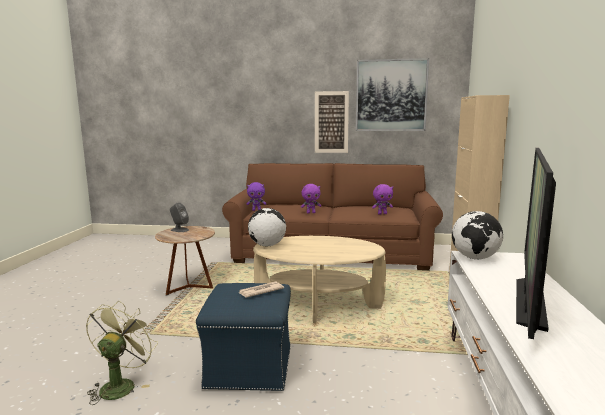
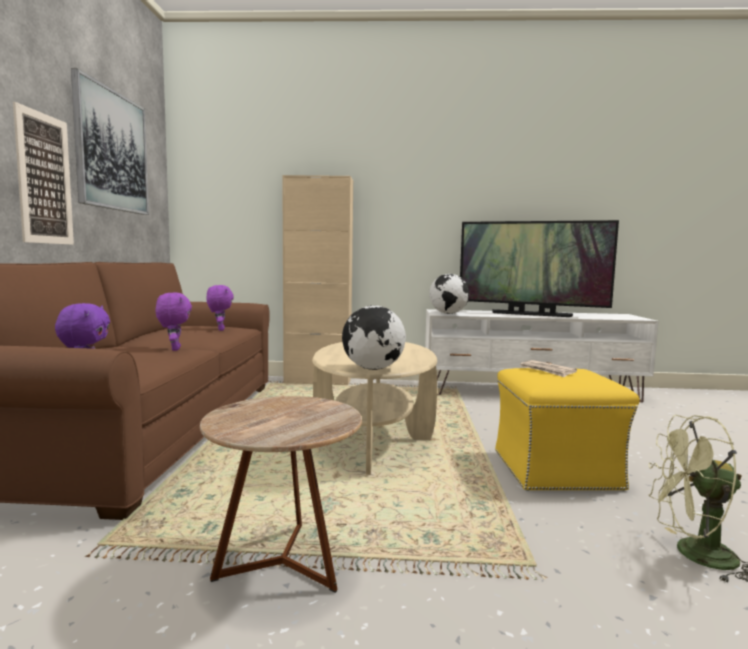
camera: 95 degrees left, 5 degrees down
(179, 230) = (248, 424): grey speaker -> none
(249, 368) = (557, 470): blue ottoman -> yellow ottoman

